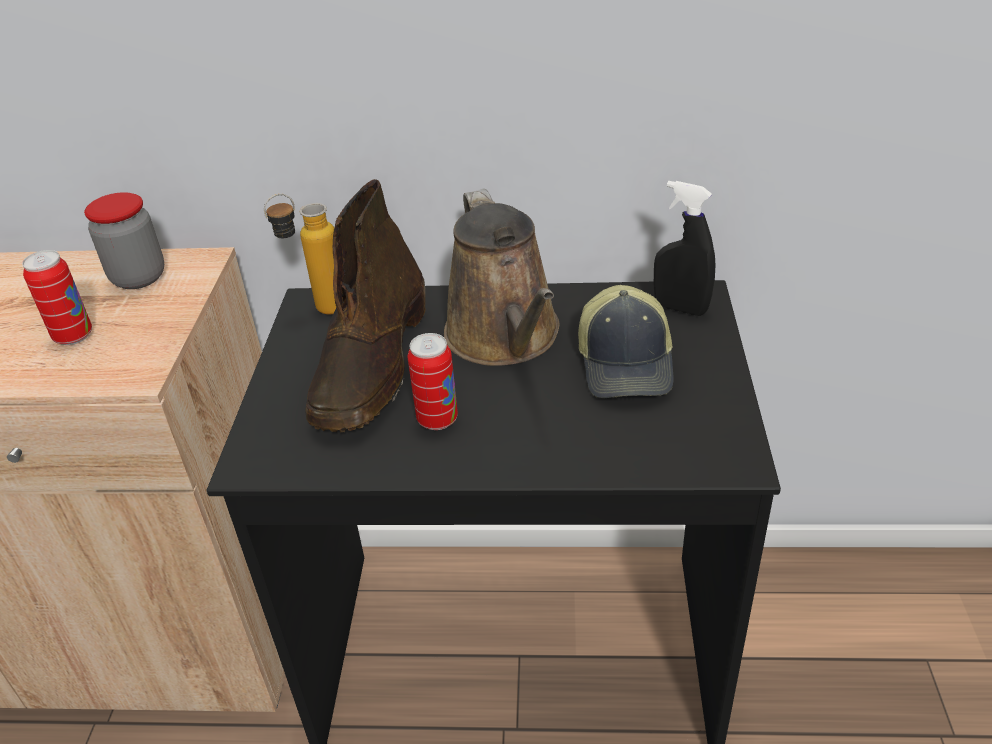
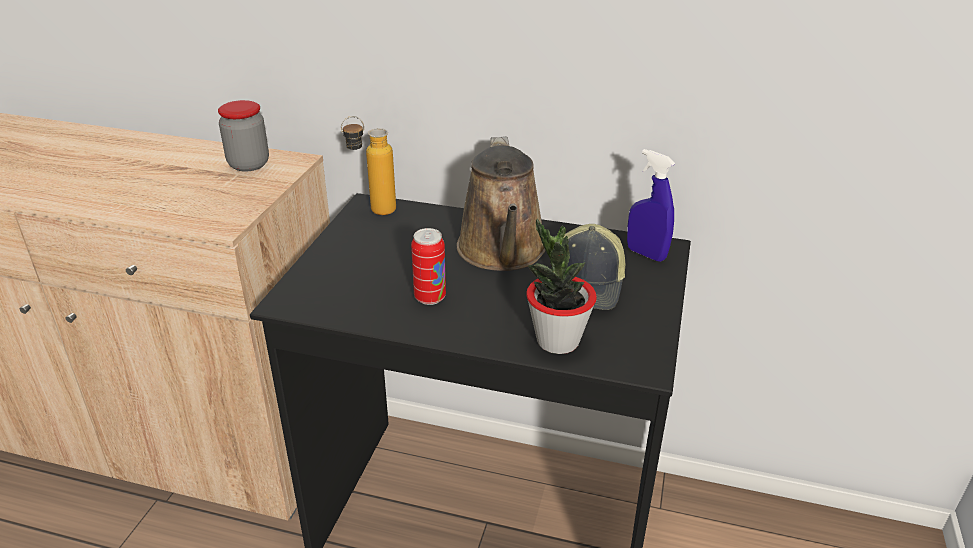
camera: 10 degrees right, 5 degrees down
(73, 336) = (190, 194): can -> none
(372, 364) = (397, 253): brown boot -> none
(618, 448) = (557, 341): none -> potted plant
(680, 308) = (646, 254): black spray bottle -> blue spray bottle

